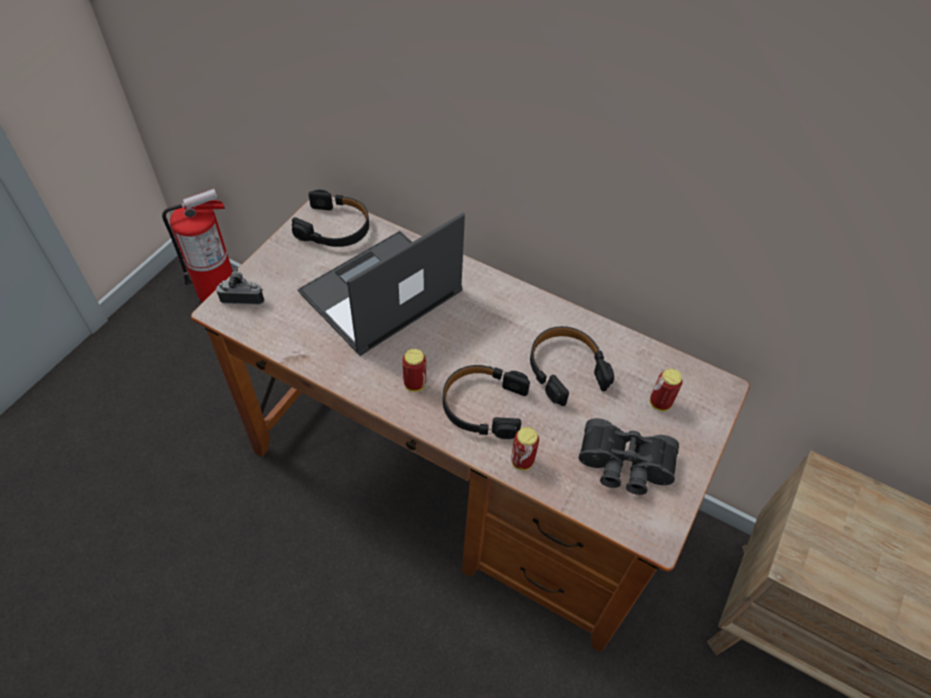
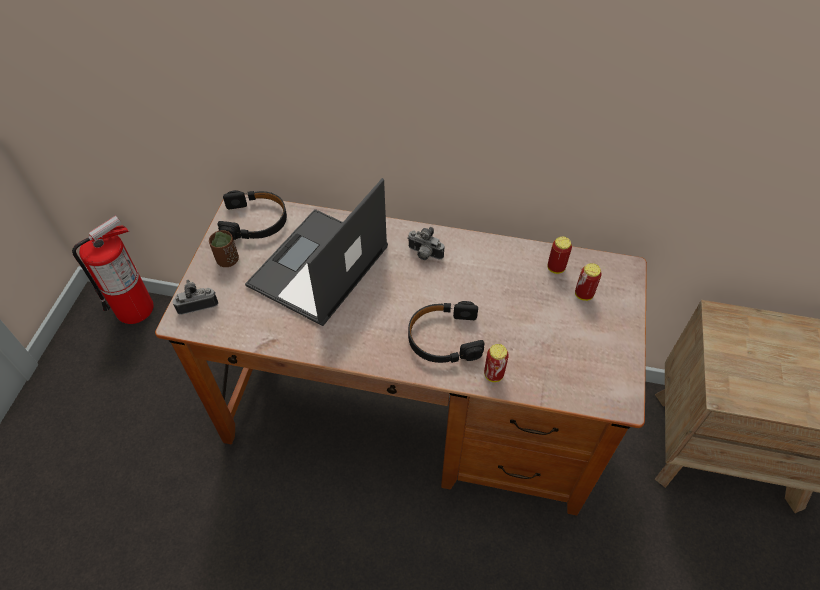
camera: 15 degrees left, 0 degrees up
(291, 260) = (227, 260): none -> brown cup
(415, 384) = (379, 336): can -> can (556, 268)
(497, 310) = (424, 254): none -> camera
(565, 369) = (499, 288): black headphones -> none
(624, 467) = (576, 354): black binoculars -> none

